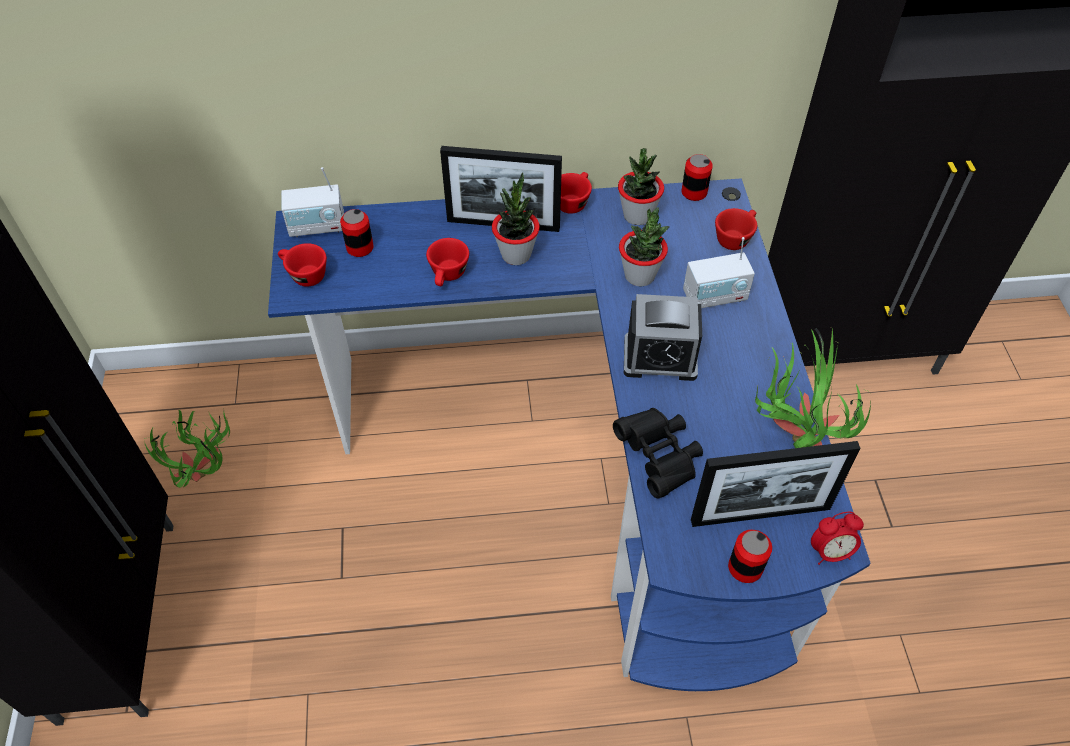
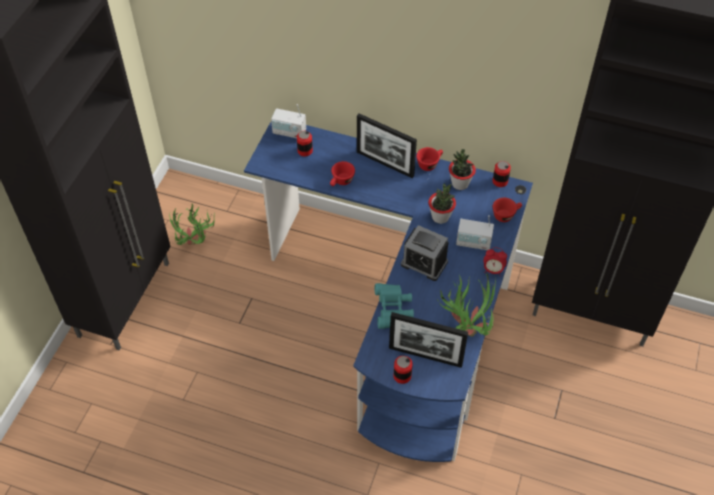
camera: 25 degrees right, 0 degrees up
(304, 275) = (270, 156): red cup -> none
(516, 254) = (382, 183): potted plant -> none
(659, 458) = (393, 311): black binoculars -> turquoise binoculars
(830, 552) = (448, 386): alarm clock -> alarm clock (493, 270)

